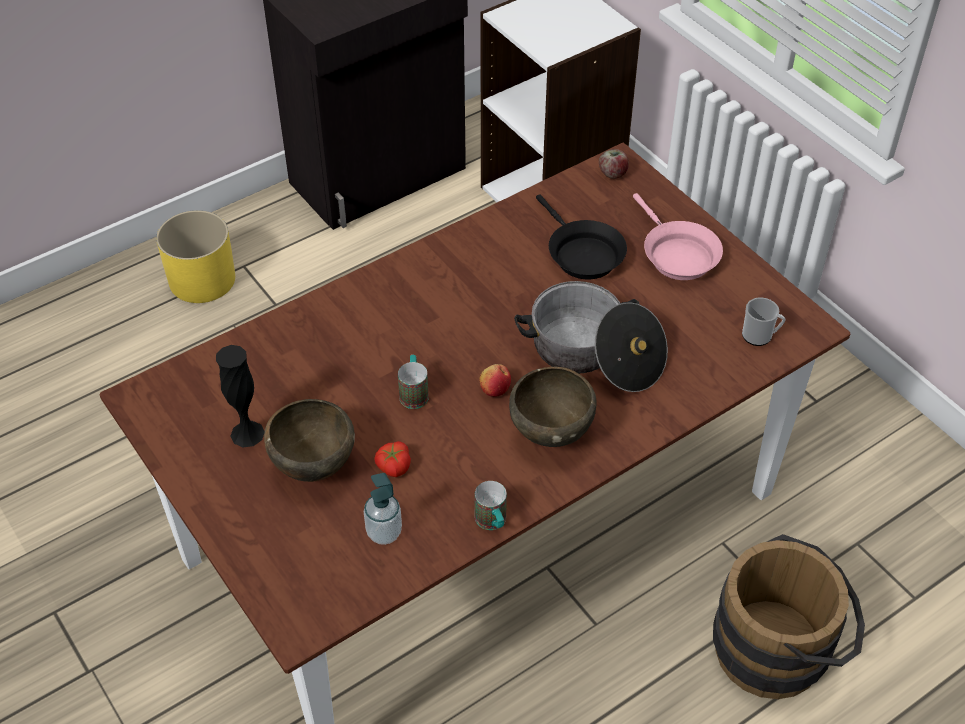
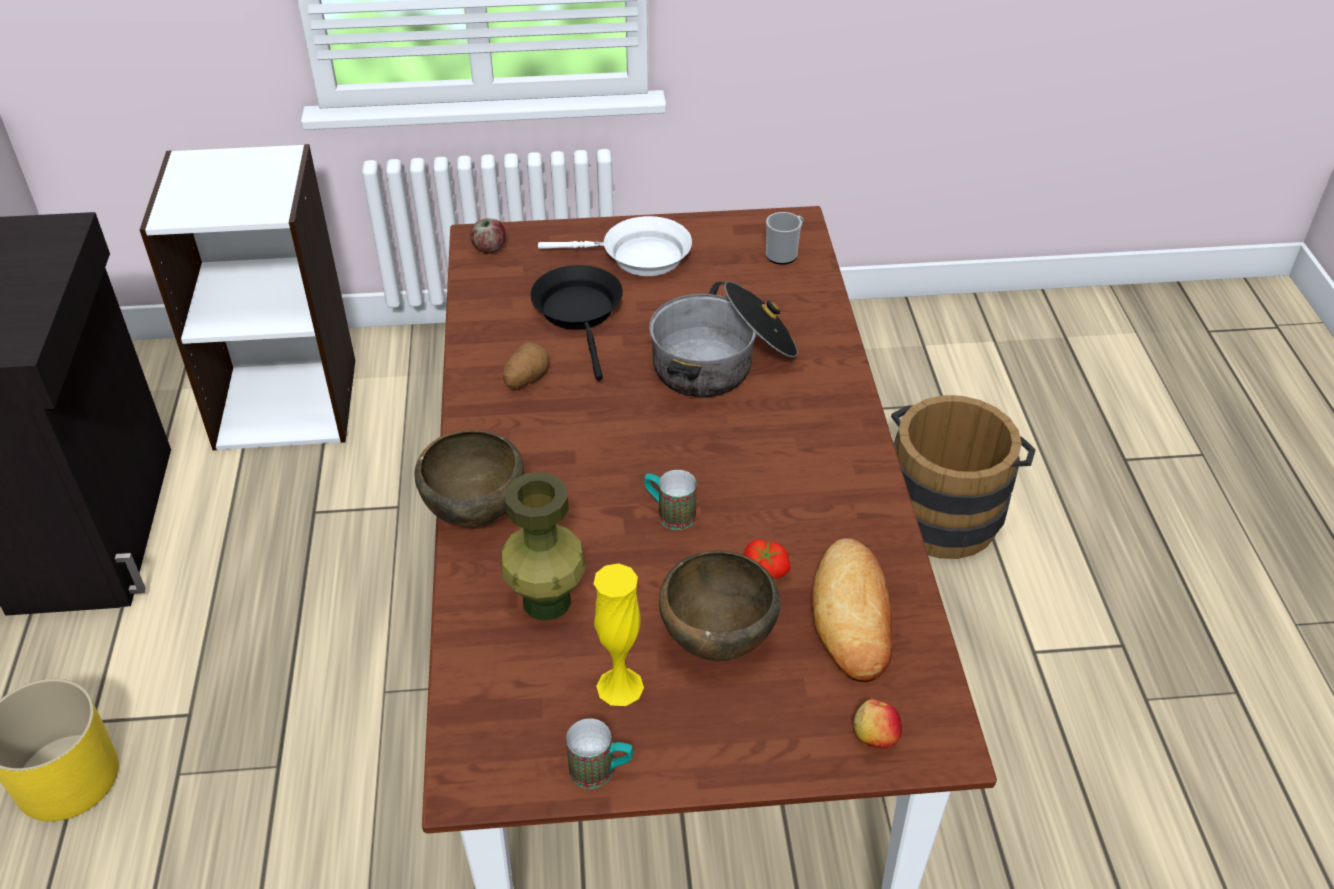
camera: 60 degrees left, 5 degrees down
(247, 433) = (620, 686): black vase -> yellow vase
(294, 366) = (546, 601): none -> green vase
(384, 532) = (853, 616): soap dispenser -> bread
(490, 259) = (525, 378): none -> potato
(493, 523) = (893, 523): mug -> mug (601, 771)
(494, 389) = (713, 449): apple -> apple (875, 736)
(551, 433) = (803, 433): brown bowl -> brown bowl (474, 514)
(581, 254) = (580, 314): black frying pan -> black frying pan turned 105 degrees counterclockwise
(676, 254) = (638, 257): pink frying pan -> white frying pan

